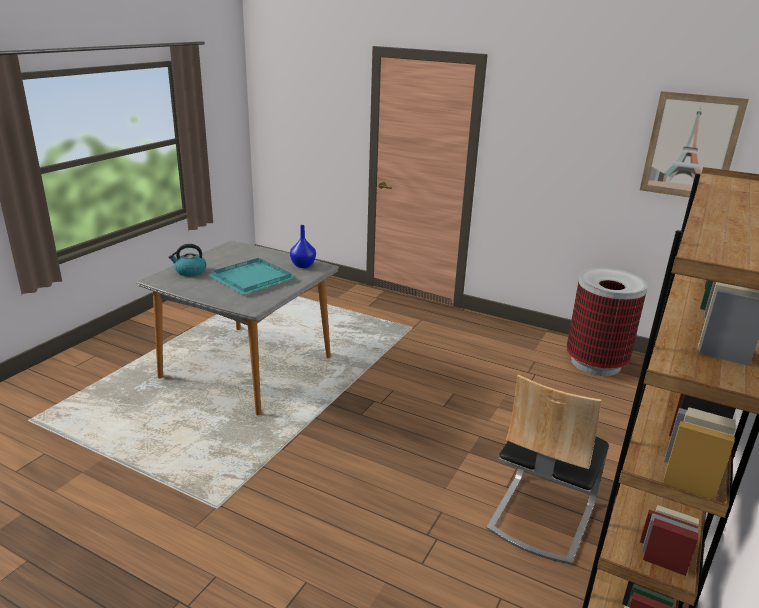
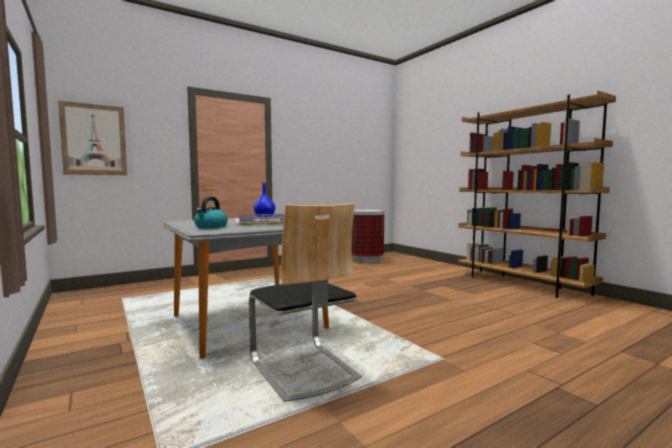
camera: 60 degrees left, 20 degrees down
(254, 279) = (266, 222): turquoise tray -> purple tray
(541, 515) = (482, 289): chair -> chair (303, 369)
(691, 146) = (367, 146): picture -> picture (94, 139)

